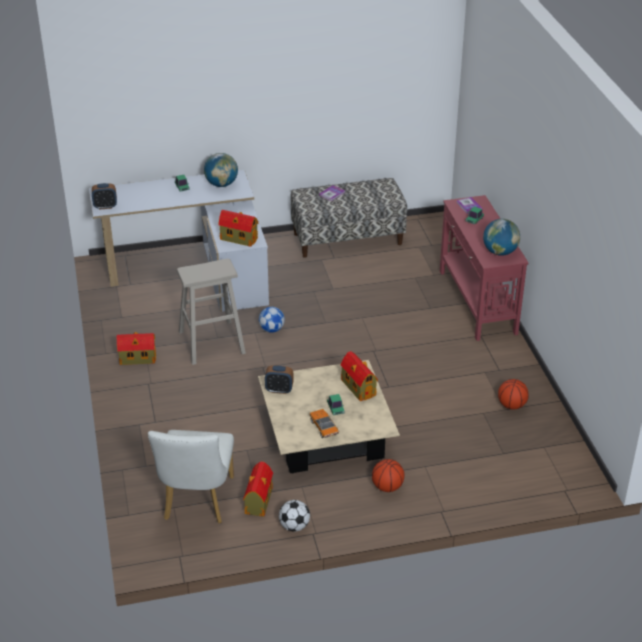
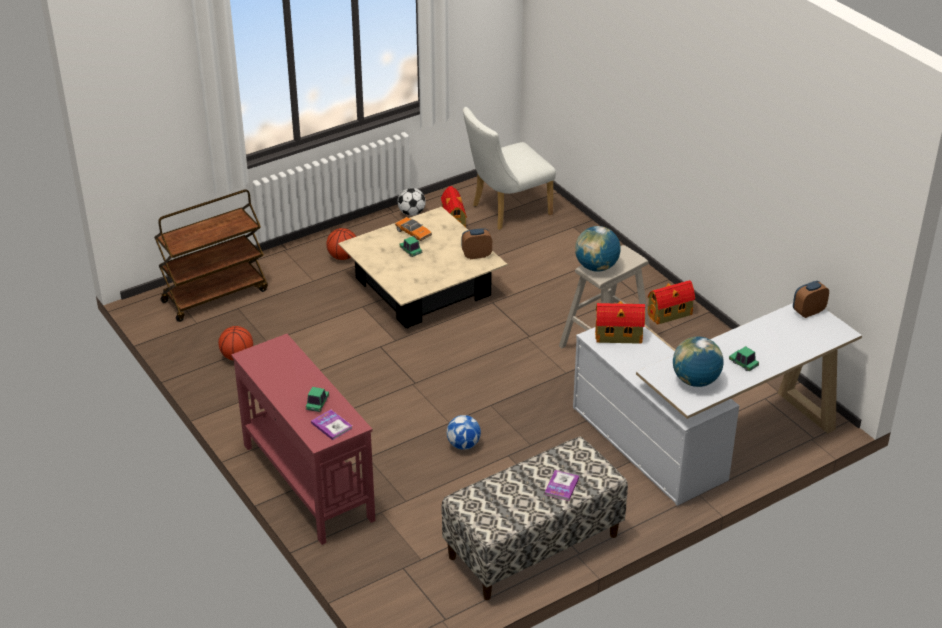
camera: 160 degrees right, 0 degrees up
(197, 502) = (506, 211): white chair -> white chair turned 105 degrees counterclockwise
(272, 329) = (548, 381): football -> football (463, 445)
(358, 387) = (398, 274): toy house -> none
(500, 252) = (270, 360): globe -> globe (596, 267)
(522, 473) = (215, 295): none -> brown cart

